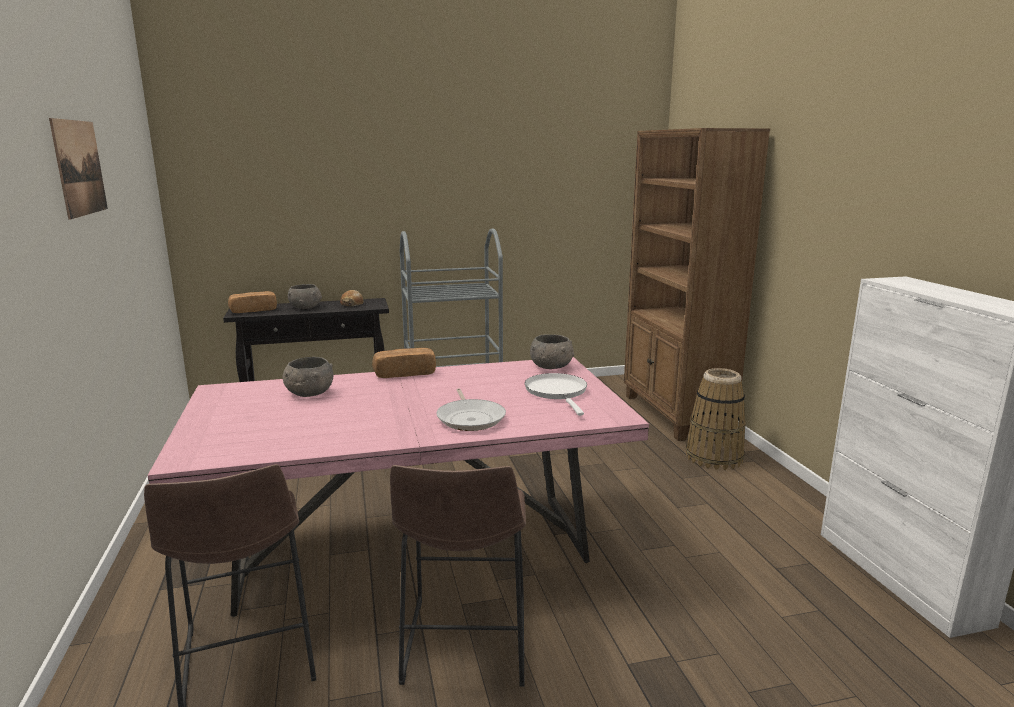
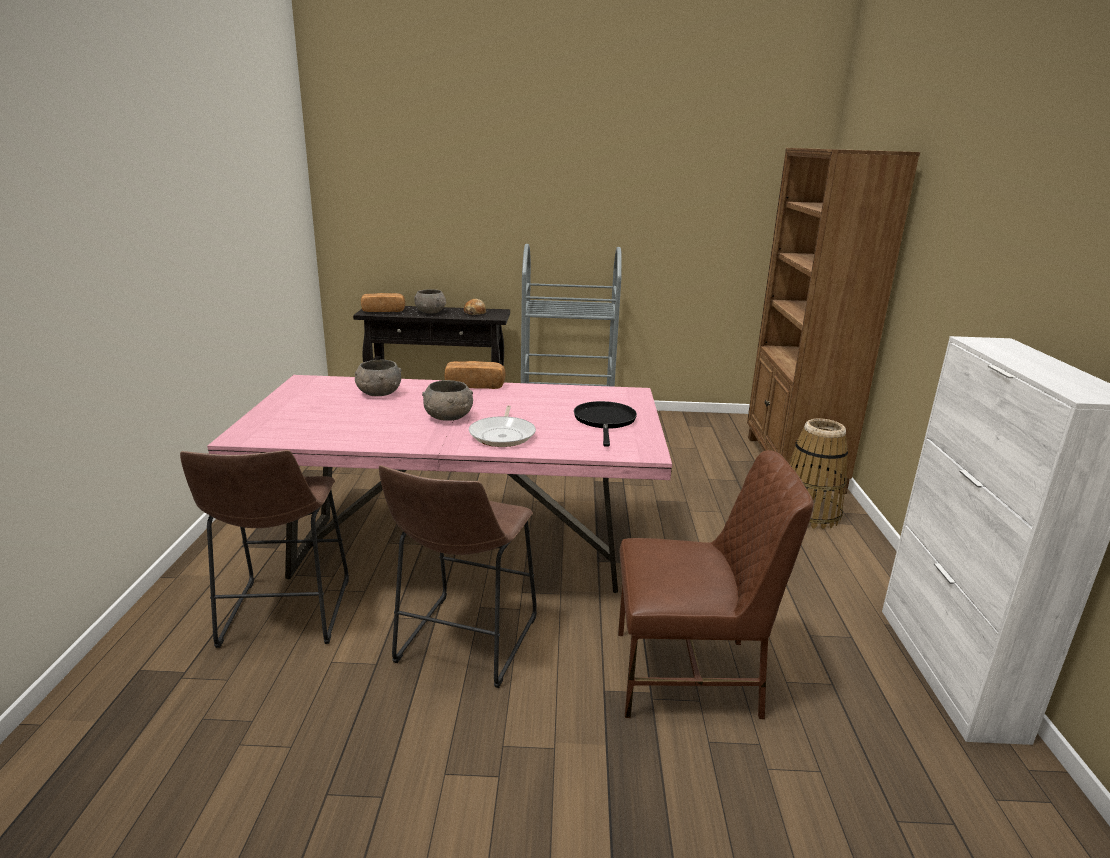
camera: 15 degrees right, 5 degrees up
(80, 167) = (210, 170): picture -> none
(551, 366) = (620, 395): grey bowl -> grey bowl (448, 417)
(557, 392) = (605, 421): white frying pan -> black frying pan
(696, 630) = (689, 675): none -> brown chair

